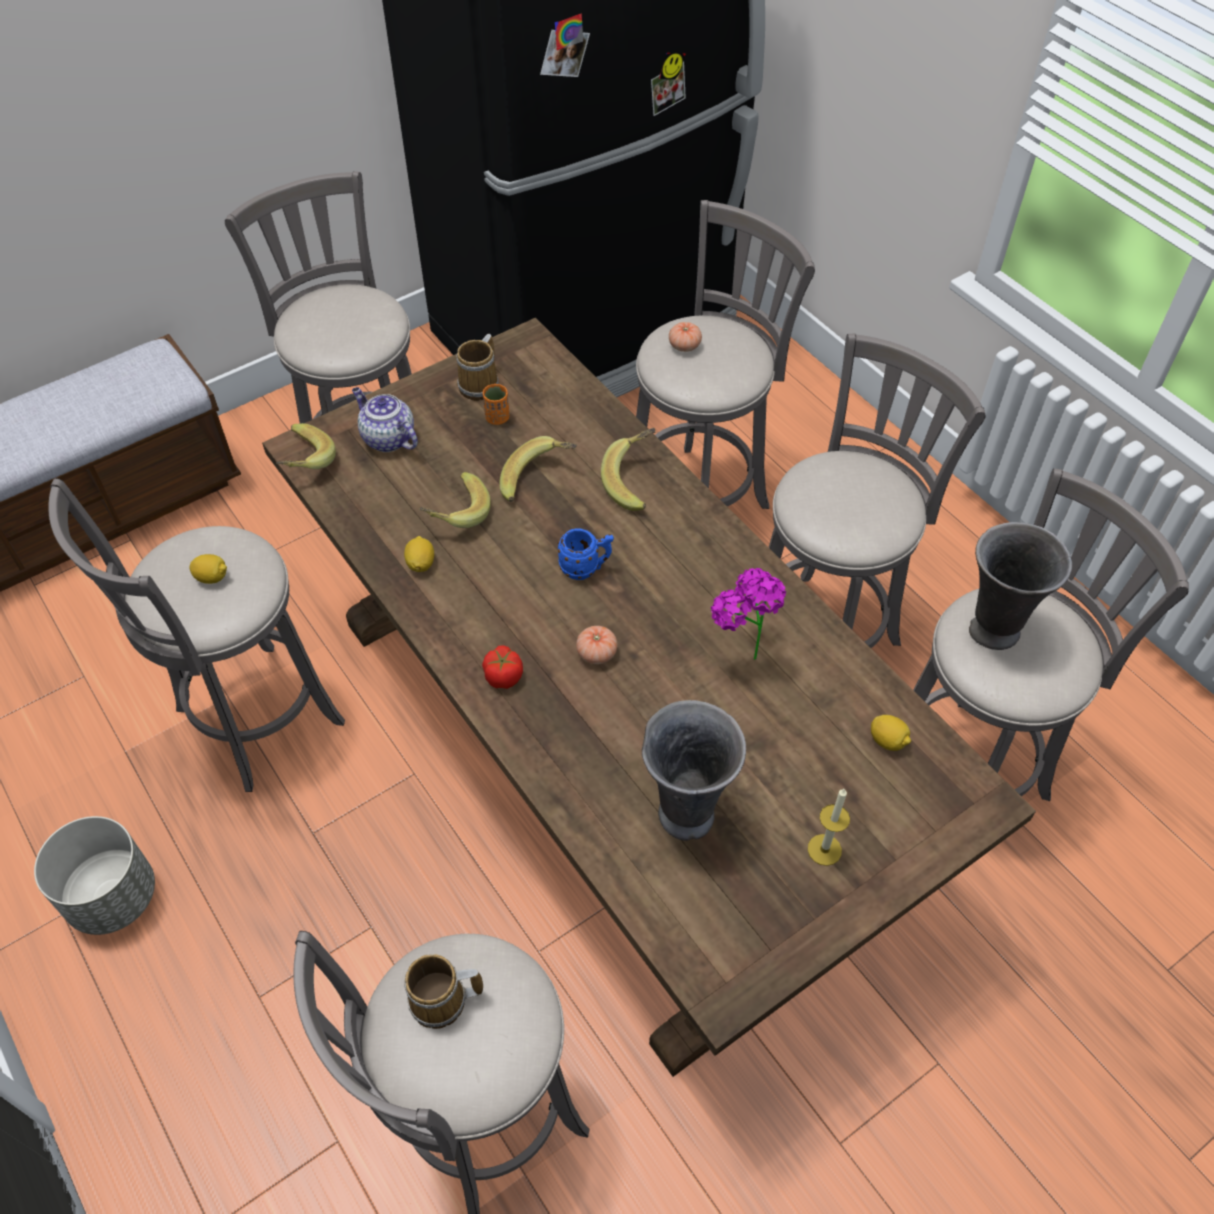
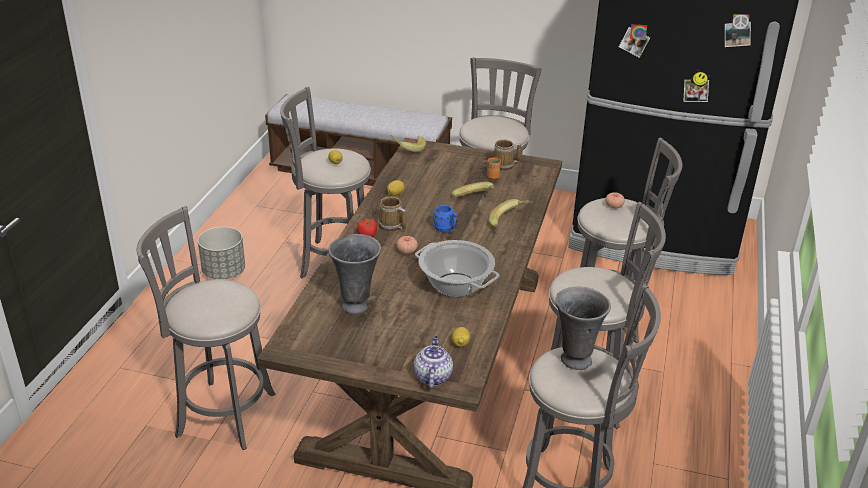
camera: 50 degrees right, 20 degrees down
(387, 438) = (445, 159): teapot -> teapot (432, 376)
(442, 1002) = (215, 293): mug -> mug (391, 226)
(455, 513) = (430, 189): banana -> none
(740, 652) = (455, 285): potted plant -> cooking pot
(824, 849) = (381, 348): candle -> none

